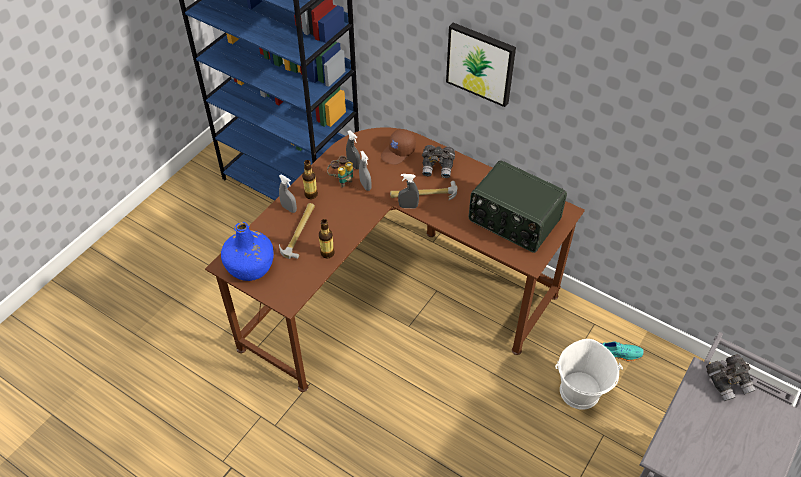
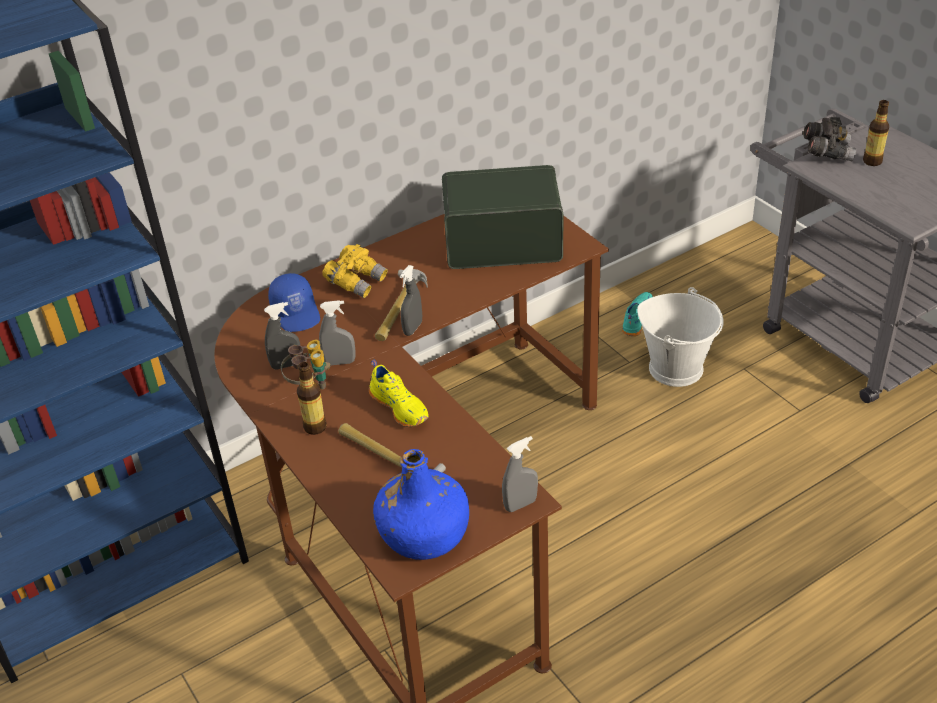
camera: 65 degrees left, 10 degrees down
(289, 208) = (327, 460): grey spray bottle -> grey spray bottle (520, 504)
(327, 253) = (452, 434): bottle -> bottle (872, 161)
(340, 224) = (400, 407): none -> yellow shoe
(398, 152) = (297, 312): brown cap -> blue cap
(438, 167) = (356, 282): grey binoculars -> yellow binoculars
(481, 63) = (332, 86): picture -> none
(513, 221) = (502, 241): radio -> radio turned 150 degrees counterclockwise

